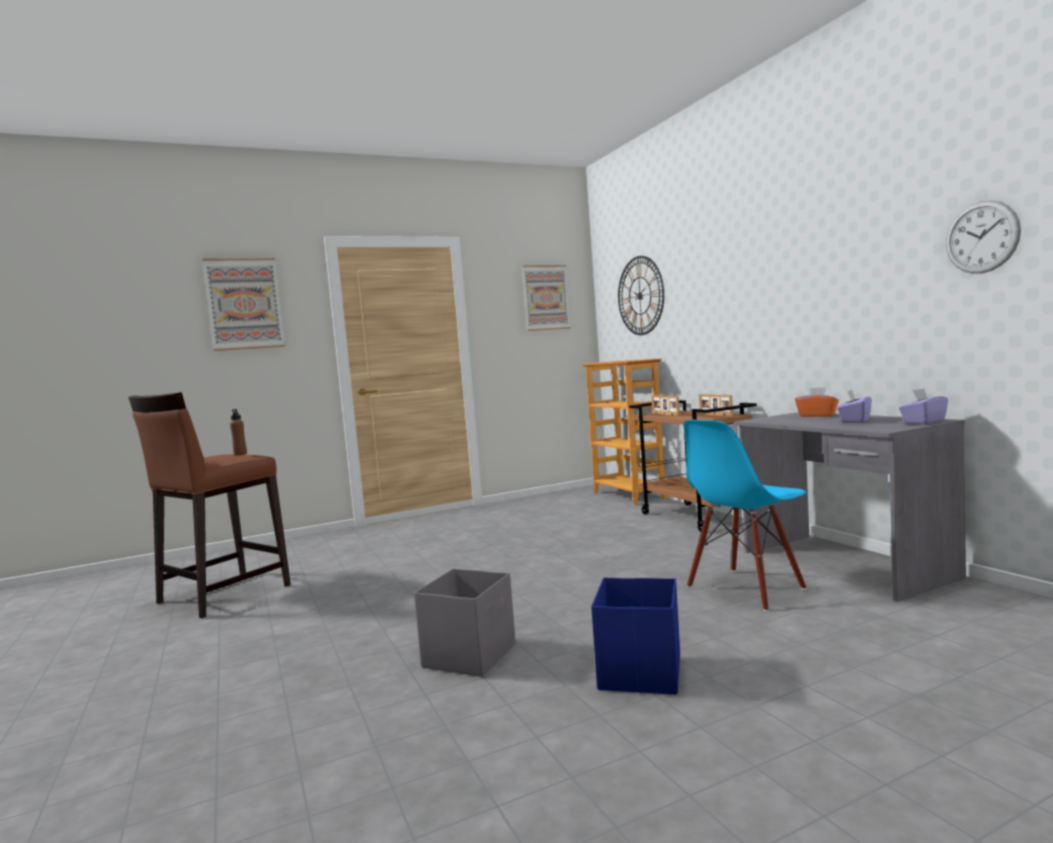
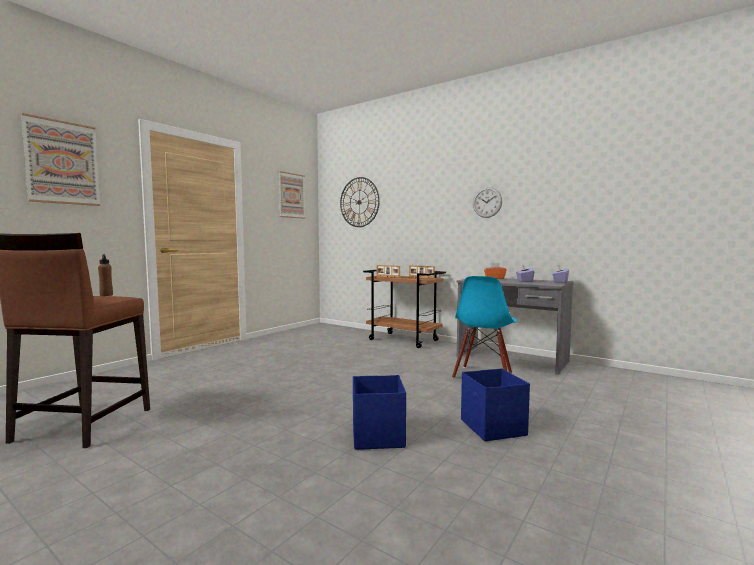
camera: 30 degrees left, 0 degrees up
(471, 655) = (378, 436): grey storage box -> blue storage box
(629, 495) = (346, 329): bookcase -> none
(981, 237) = (586, 192): wall clock -> wall clock (487, 202)

